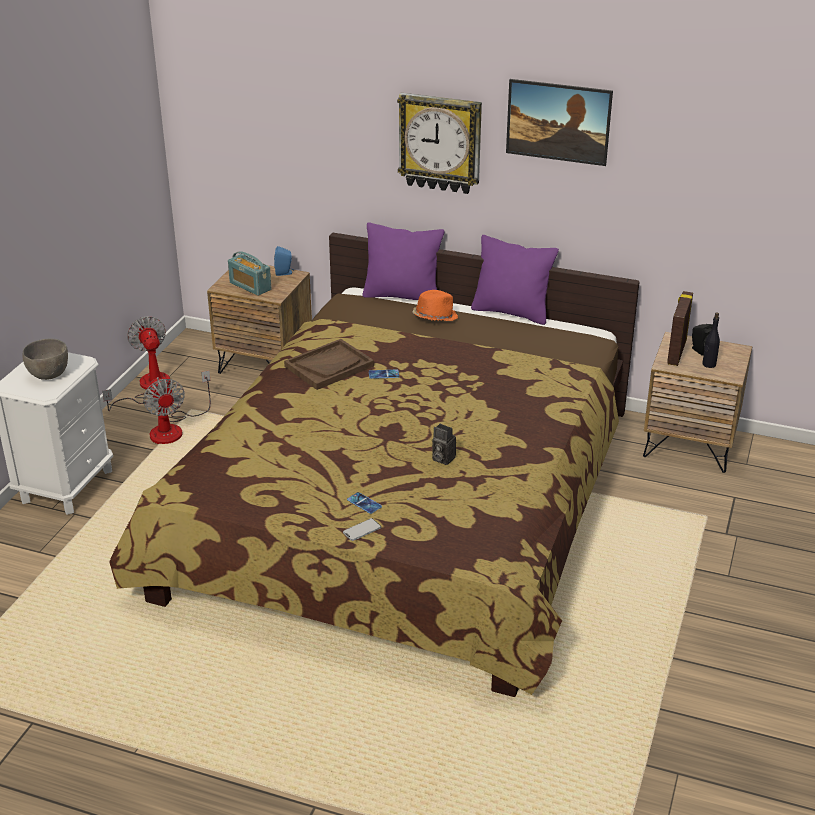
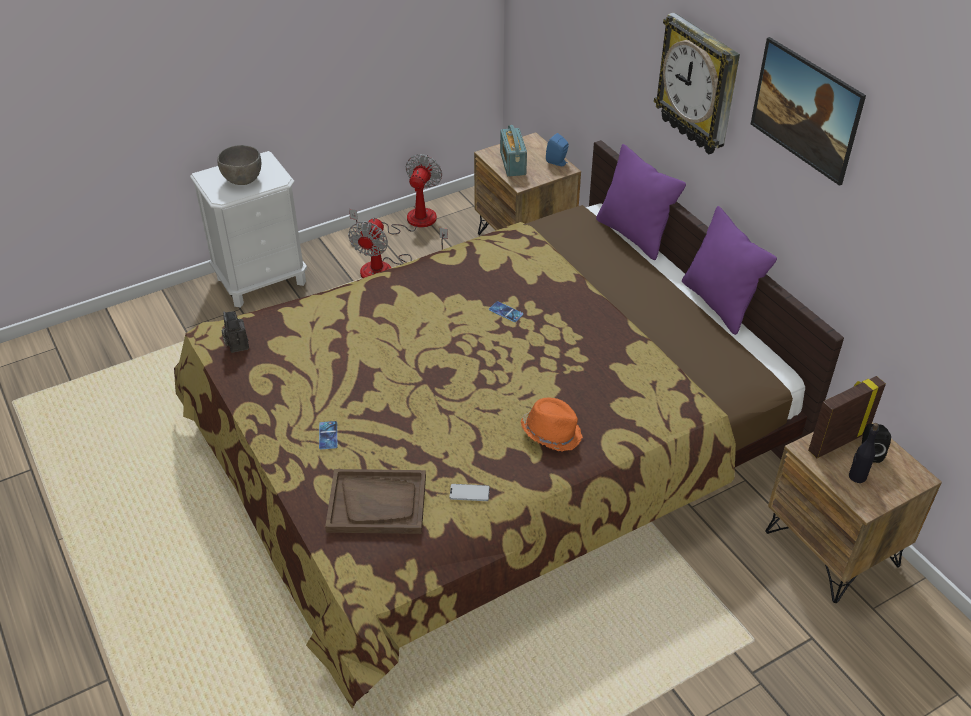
camera: 40 degrees right, 10 degrees up
(329, 366) = (471, 279): brown tray -> brown tray (377, 503)
(362, 530) = (294, 461): phone -> phone (469, 493)
(434, 317) = (633, 273): orange hat -> orange hat (551, 432)
(442, 458) = (445, 429): camera -> camera (237, 344)

